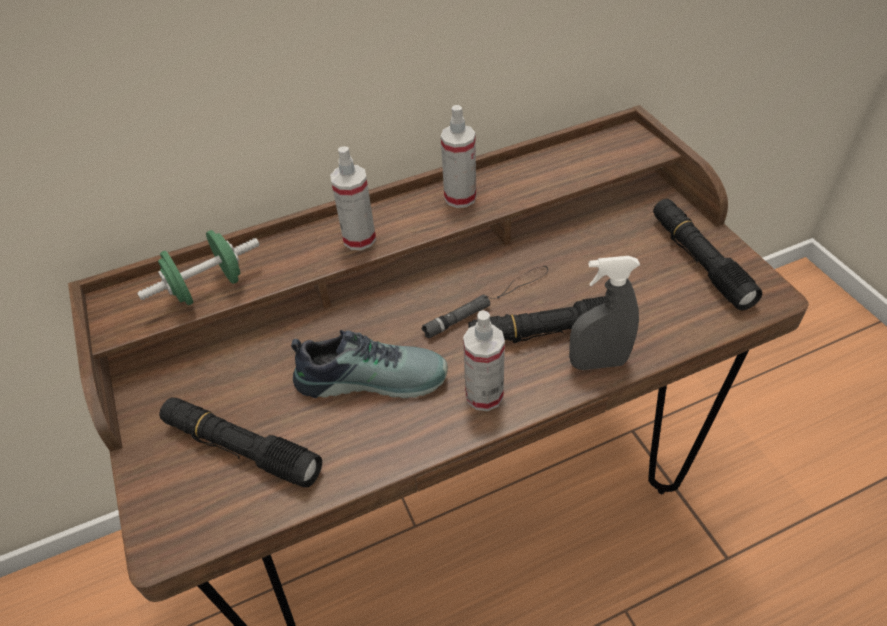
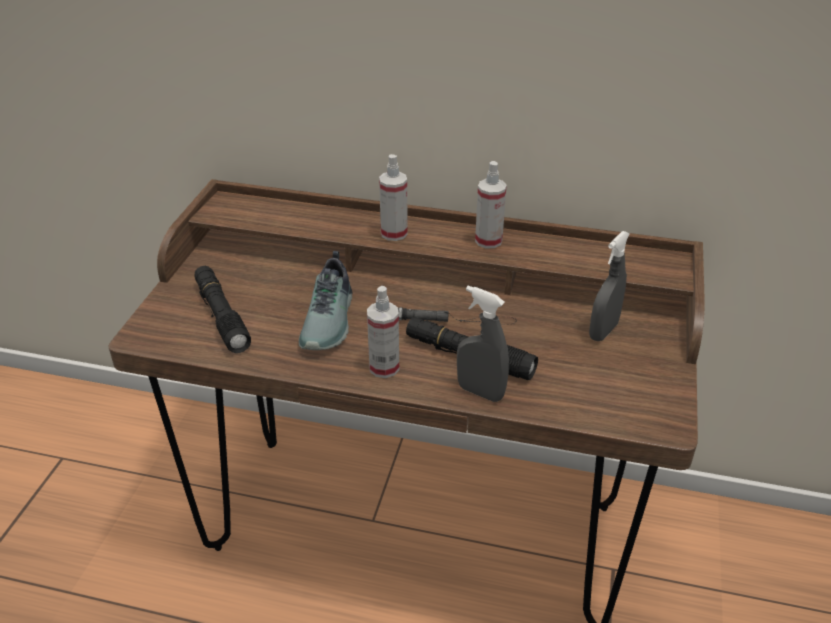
camera: 35 degrees right, 10 degrees down
(208, 287) = (279, 217): green dumbbell -> none
(371, 376) = (331, 320): shoe -> shoe turned 60 degrees clockwise
(626, 235) = (603, 331): none -> grey spray bottle
(699, 260) = (640, 375): black flashlight -> none

